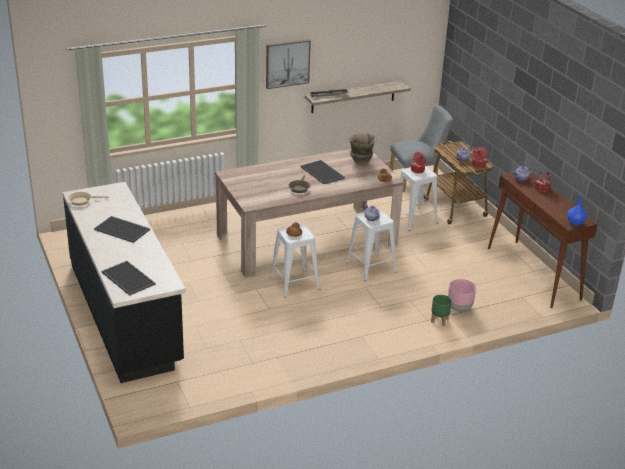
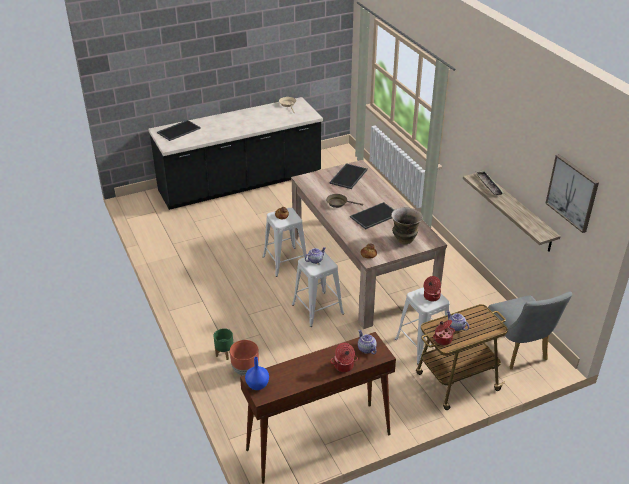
camera: 90 degrees right, 5 degrees up
(123, 229) = (246, 123): tray -> tray (349, 177)
(287, 63) = (474, 126): picture -> picture (572, 193)
(460, 308) = (245, 370): pink planter -> brown planter

